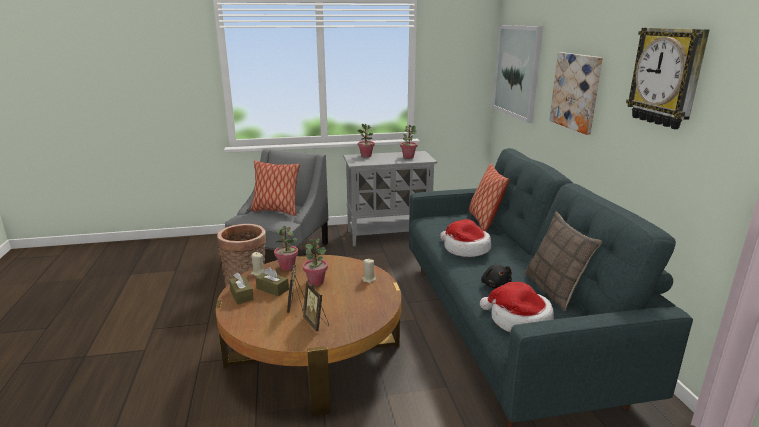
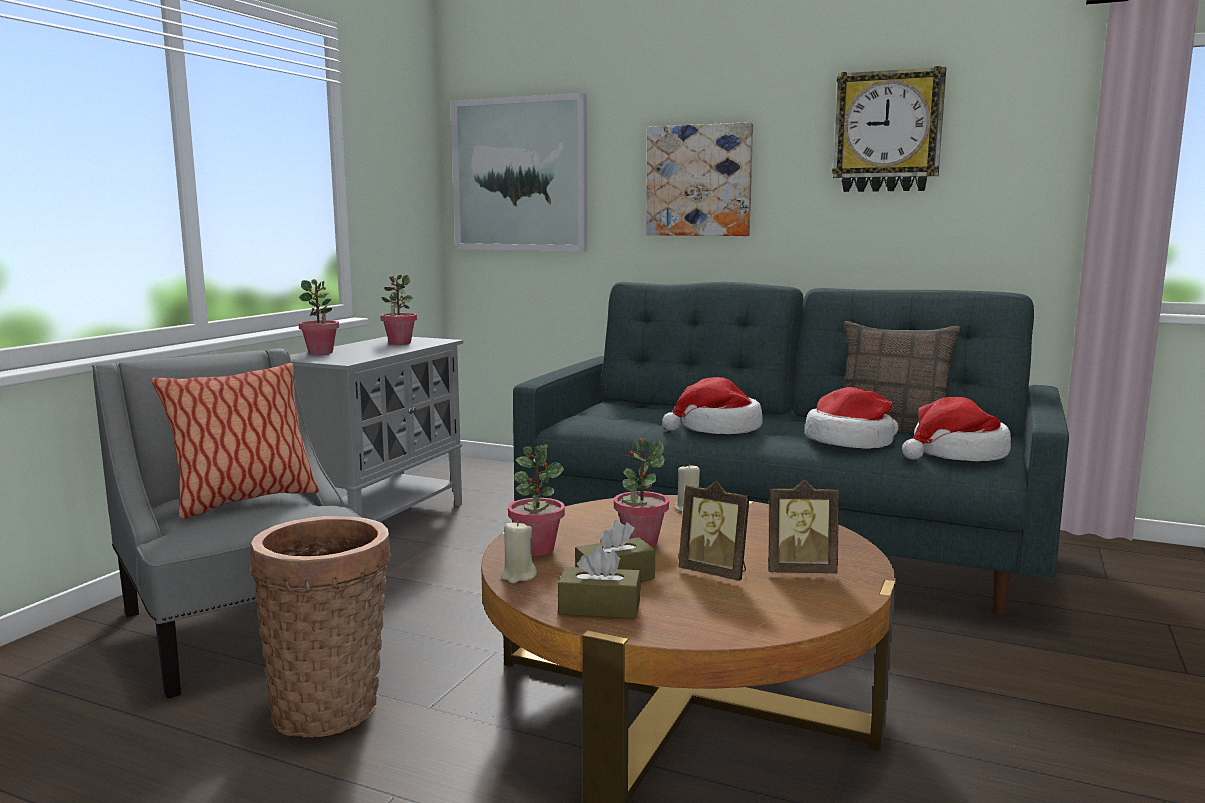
camera: 55 degrees left, 10 degrees down
(484, 221) = (640, 405): pillow -> none
(495, 285) = (851, 442): black plush toy -> hat

